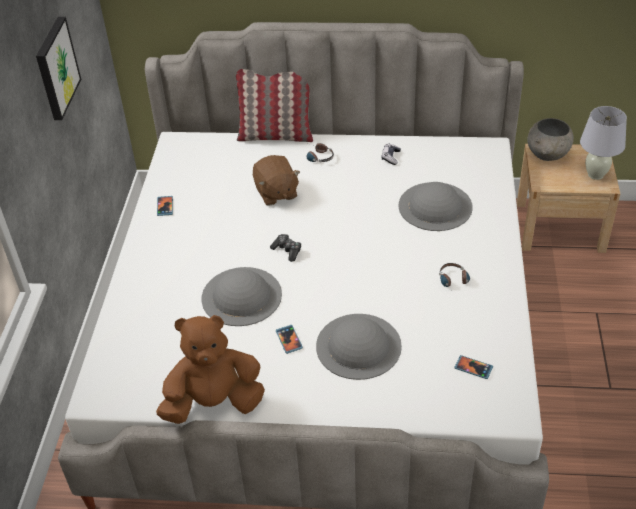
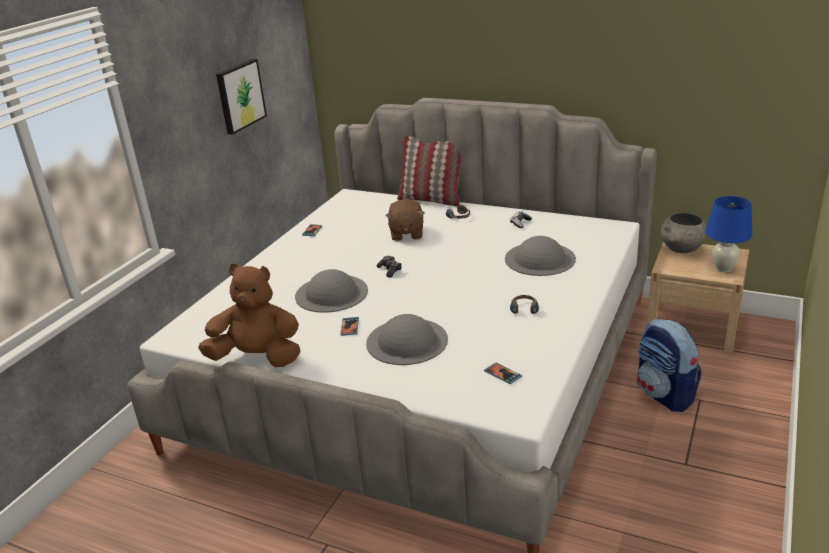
camera: 20 degrees right, 15 degrees down
(564, 314) = (665, 395): none -> backpack
(595, 175) = (723, 268): white table lamp -> blue table lamp

